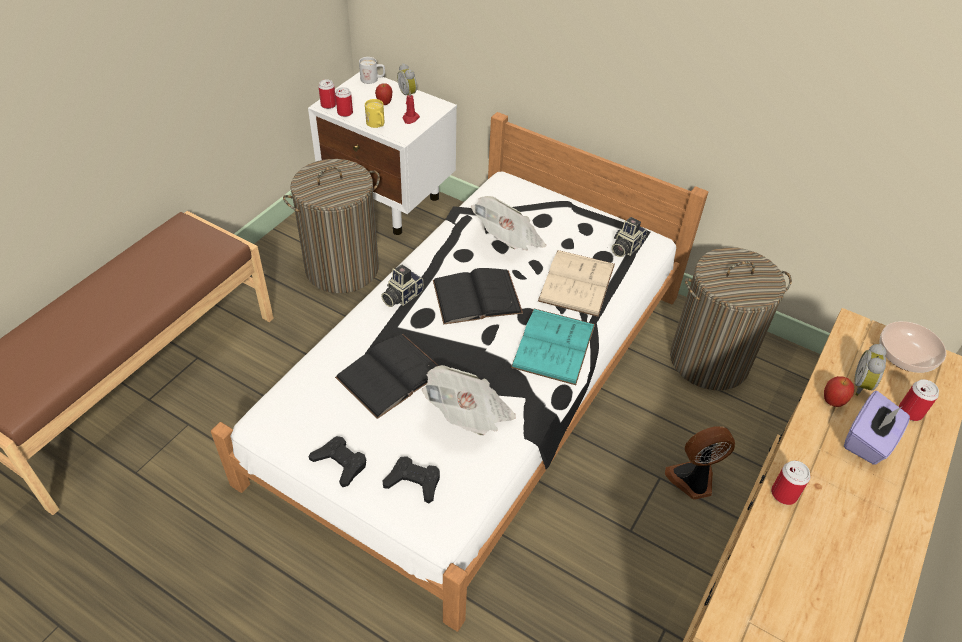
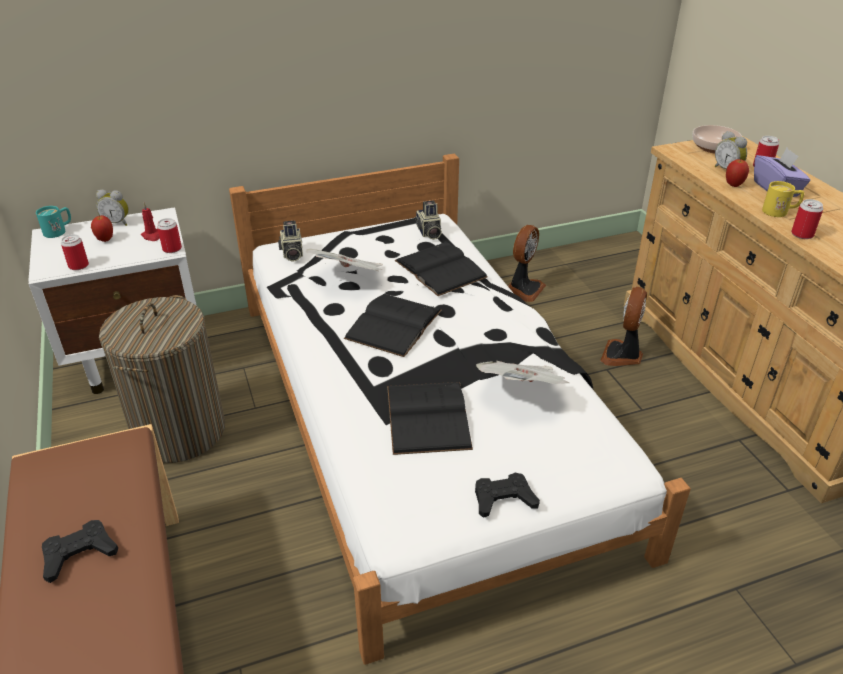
camera: 50 degrees left, 10 degrees down
(328, 105) = (49, 270): can -> can (172, 249)
(373, 79) = (59, 231): white mug -> turquoise mug
(377, 124) = (129, 256): yellow mug -> yellow mug (780, 212)
(401, 296) = (338, 366): camera -> camera (291, 253)
(413, 482) = (567, 460): black game controller -> black game controller (79, 554)
(554, 345) = (494, 311): turquoise book -> none
(577, 282) = (440, 269): beige book -> black book
(709, 360) = (524, 289): laundry basket -> fan

